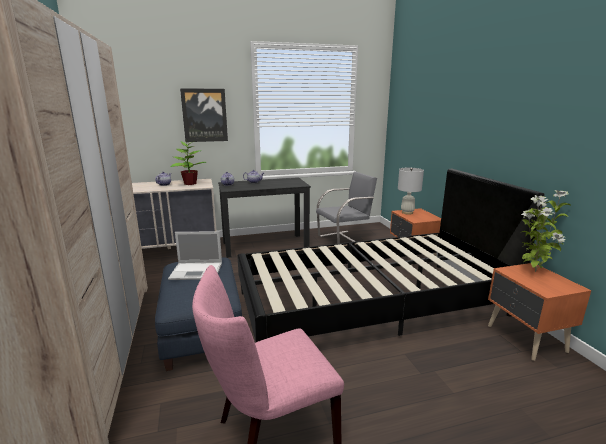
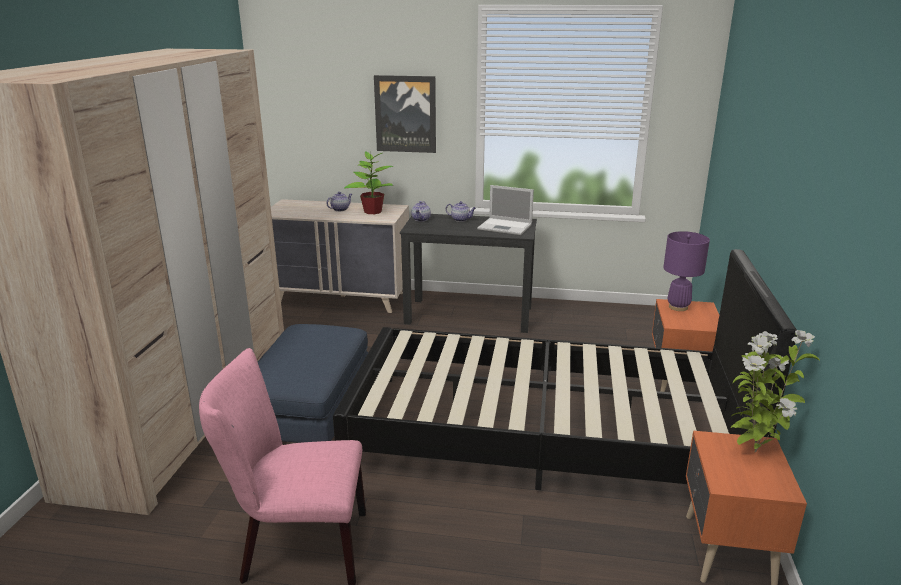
camera: 25 degrees right, 5 degrees up
(197, 271) = (311, 342): laptop -> laptop (506, 227)
(344, 240) = (594, 329): grey chair -> none
(407, 212) = (678, 307): white table lamp -> purple table lamp

